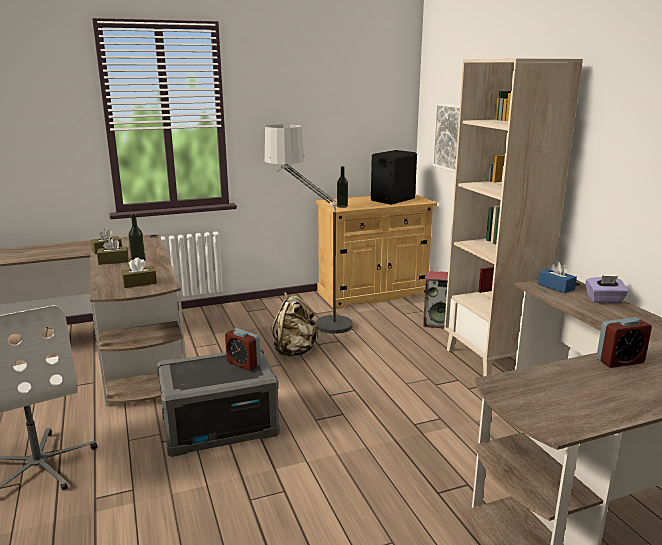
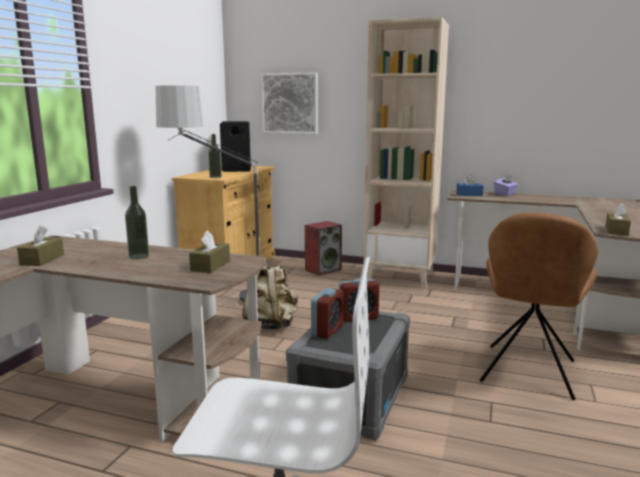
camera: 50 degrees left, 5 degrees down
(113, 261) = (96, 263): brown tissue box -> brown tissue box (616, 231)
(367, 496) = (527, 373): none -> brown chair
(620, 361) = (597, 211): alarm clock -> alarm clock (327, 330)

